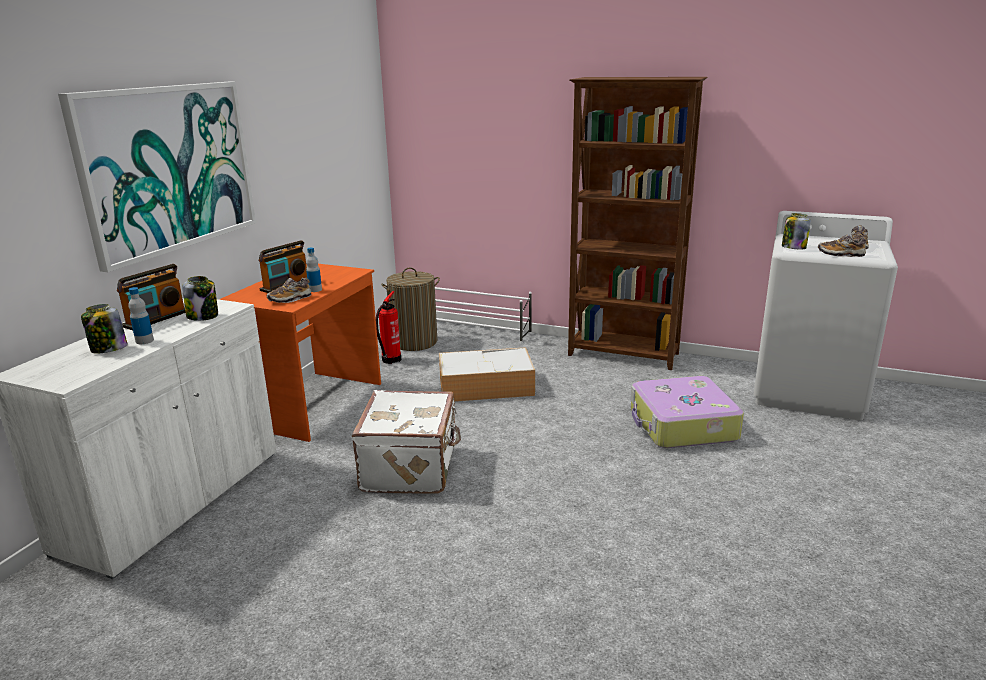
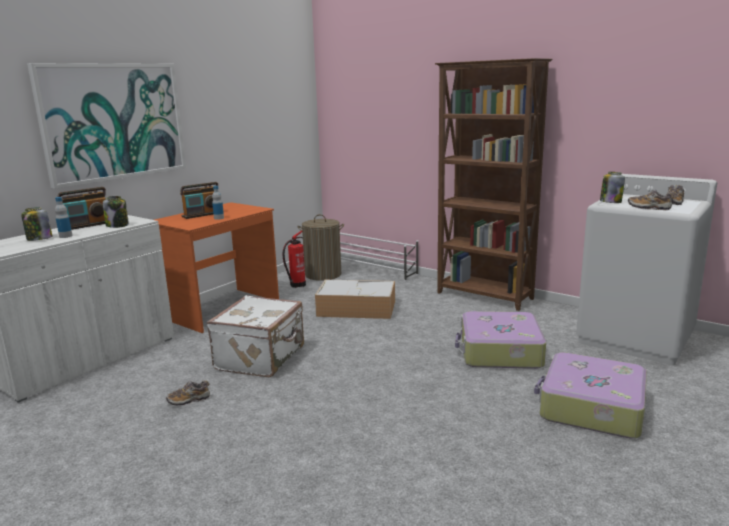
camera: 15 degrees right, 5 degrees down
(290, 299) = (195, 222): shoe -> shoe (189, 400)
(813, 482) = (590, 407): none -> suitcase

